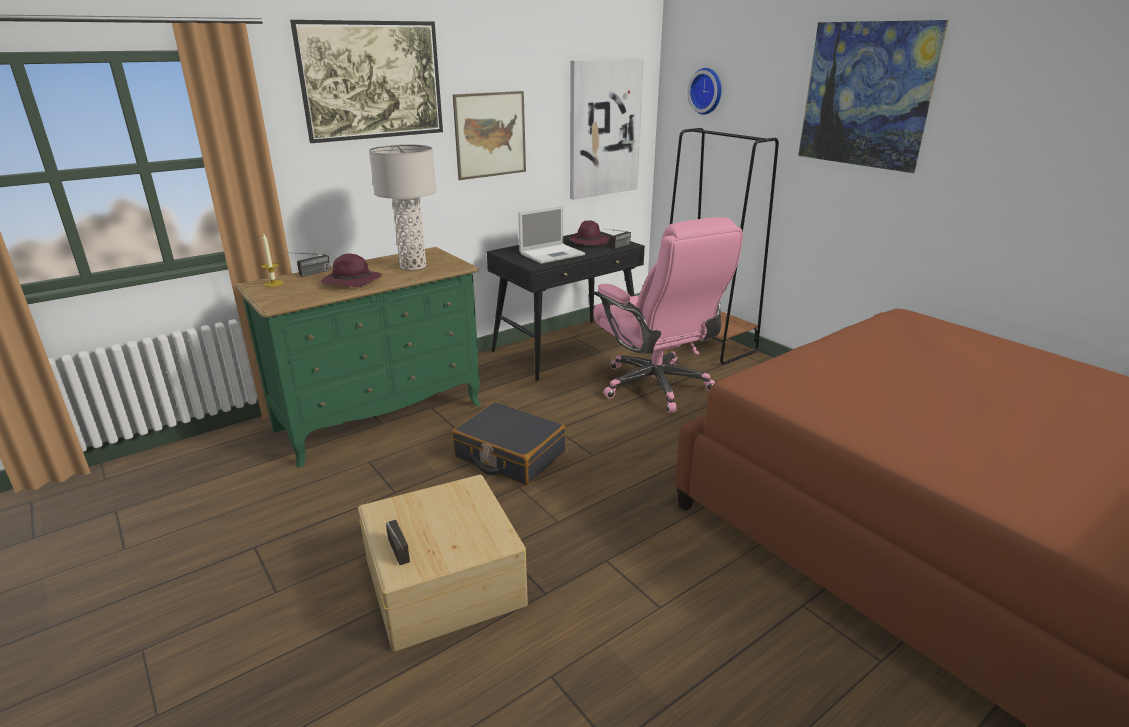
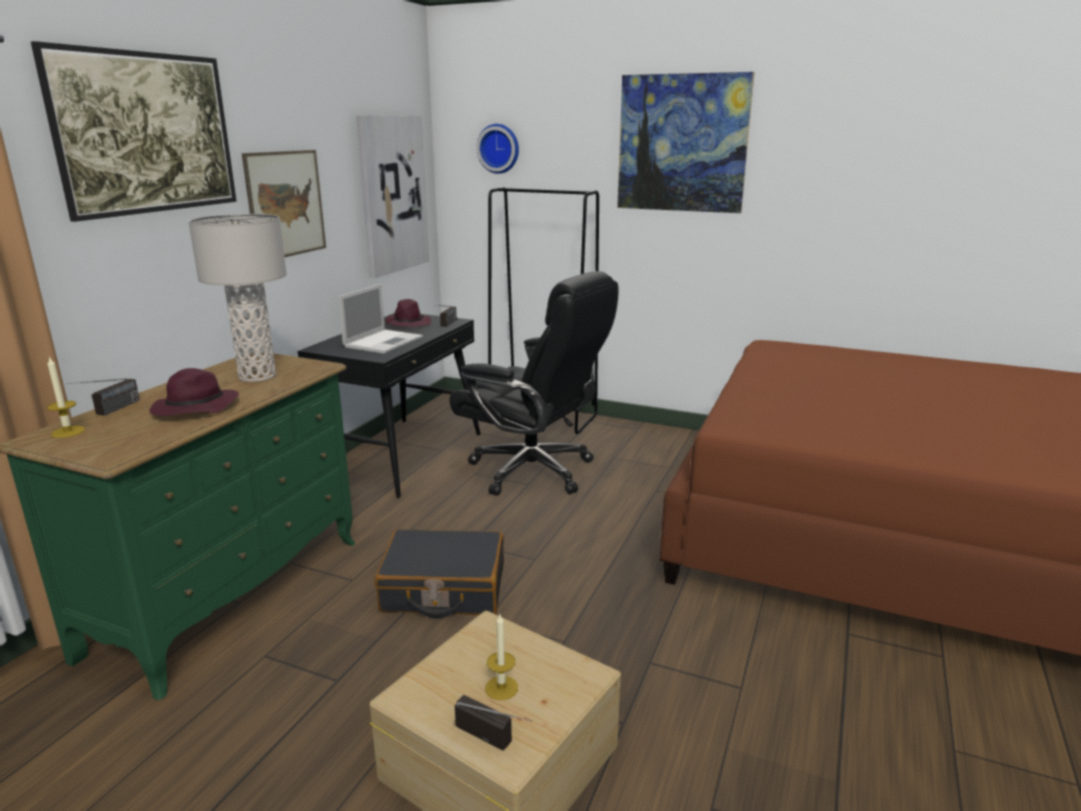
camera: 30 degrees left, 5 degrees down
(437, 527) = (501, 688): none -> candle
(655, 385) = (532, 470): pink office chair -> black office chair

